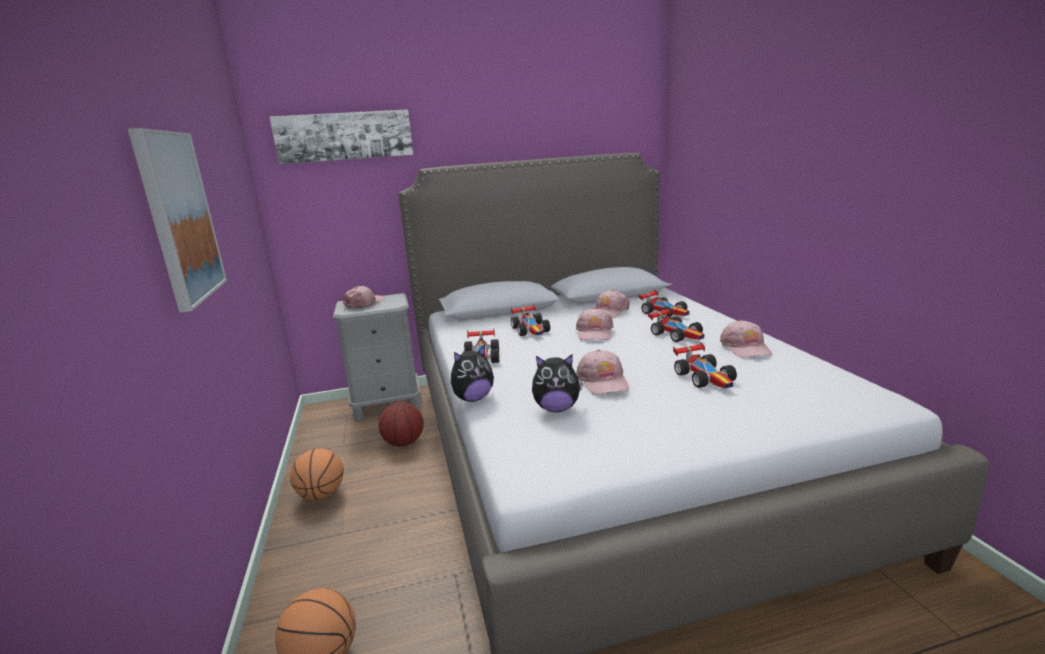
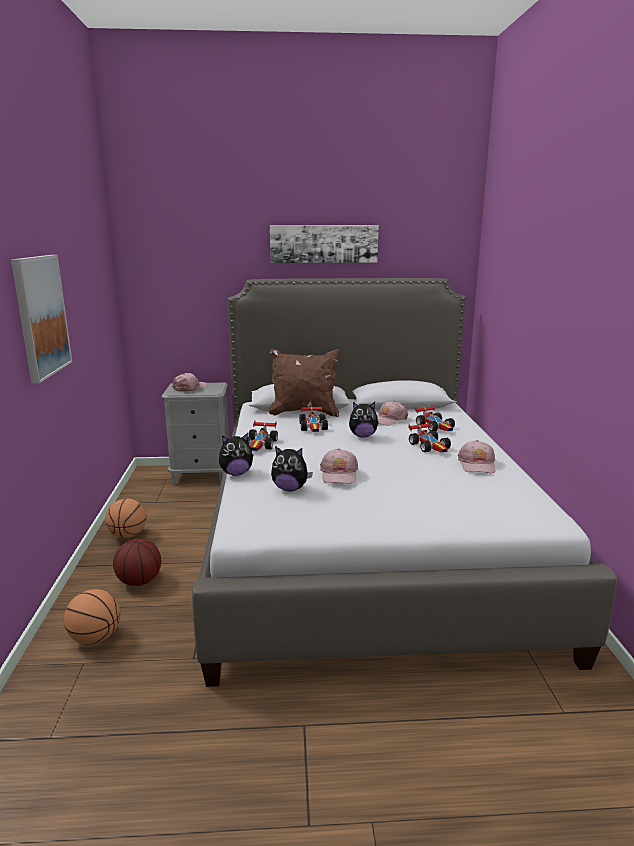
camera: 10 degrees right, 0 degrees up
(344, 136) = (189, 248): picture -> picture (324, 243)
(403, 443) = (203, 507): basketball -> basketball (139, 581)
(509, 316) = (304, 412): none -> brown pillow
(595, 333) = (363, 436): pink cap -> plush toy
(705, 377) = (423, 483): toy car -> none

